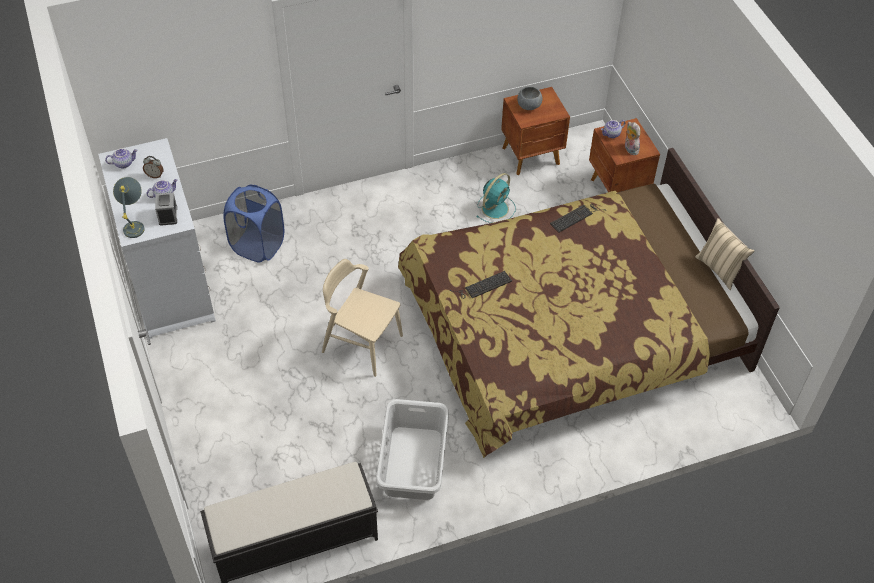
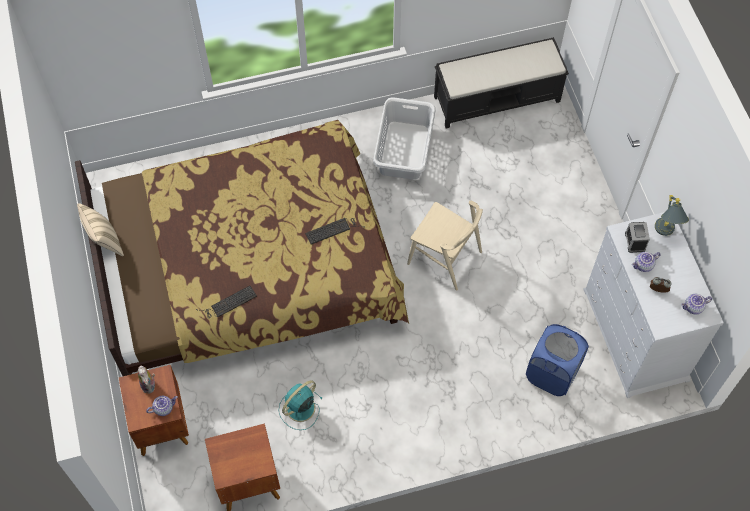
camera: 175 degrees left, 10 degrees up
(529, 105) = (248, 458): grey bowl -> none

